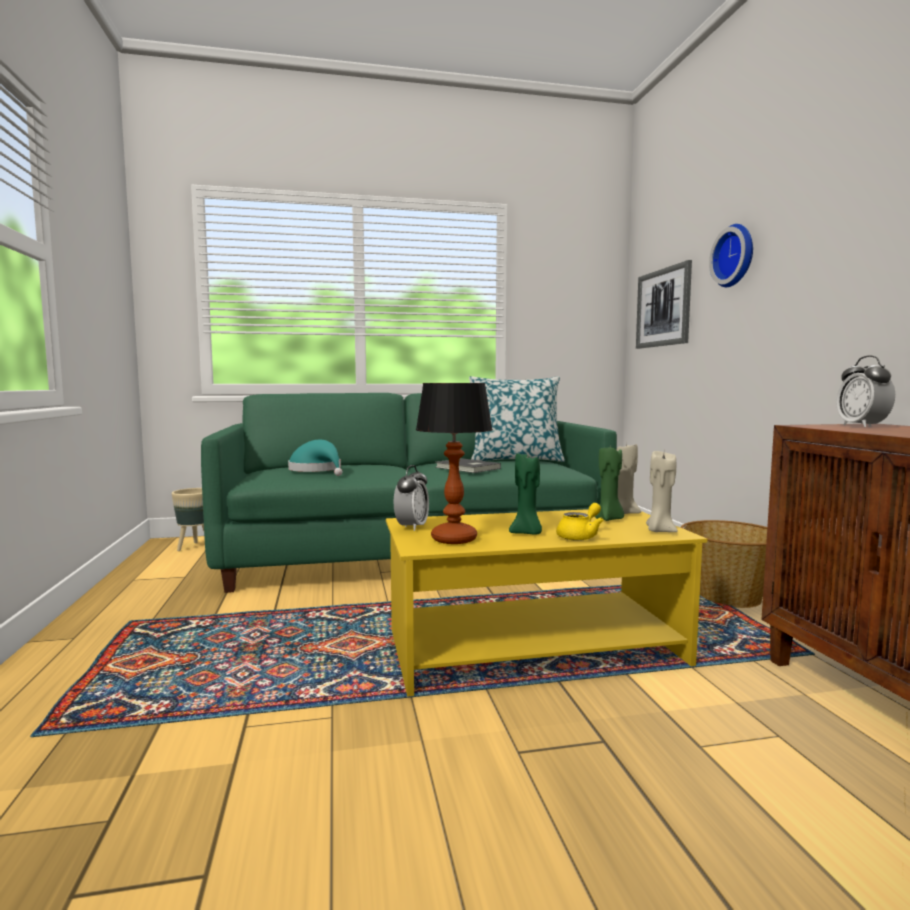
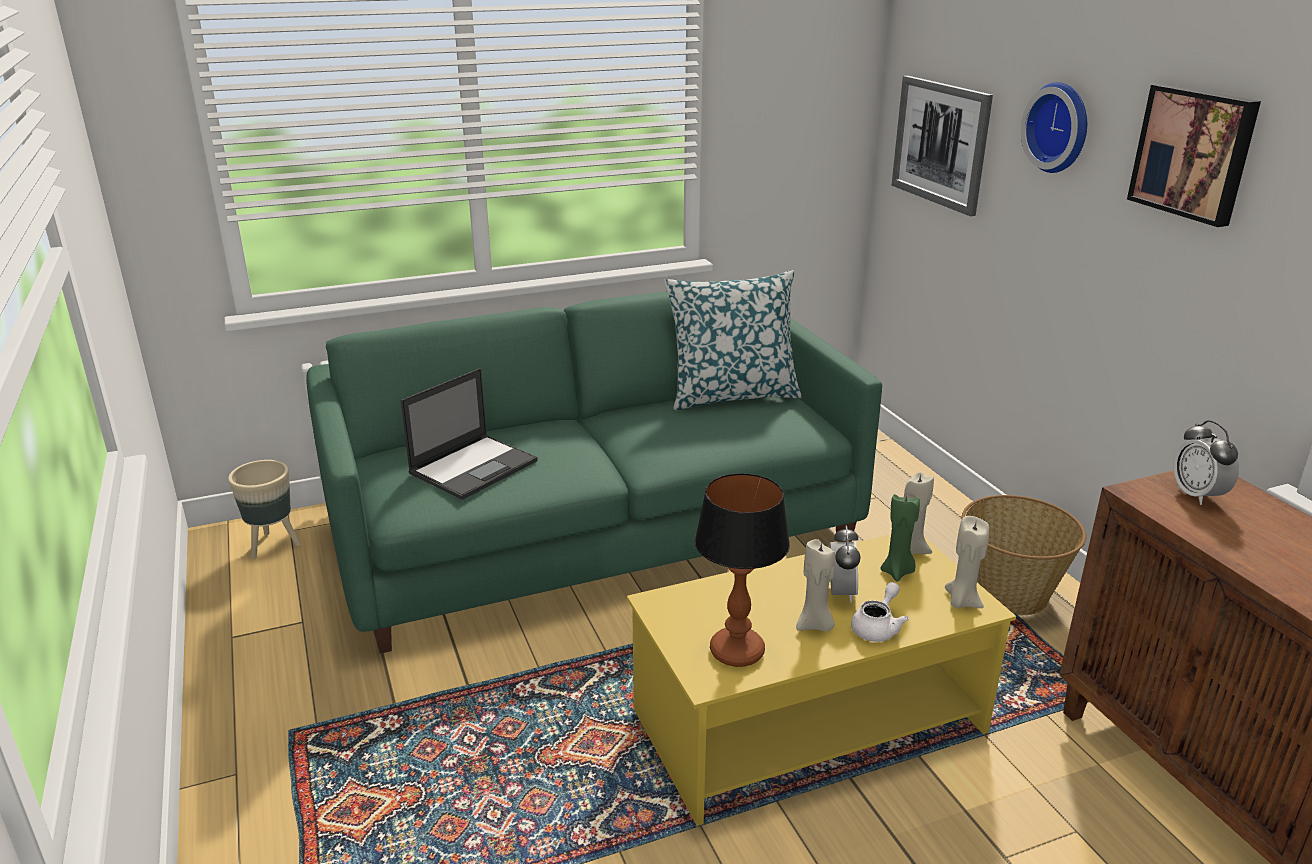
camera: 10 degrees left, 20 degrees up
(317, 470) = (474, 466): turquoise hat -> laptop
(412, 527) = (672, 622): alarm clock -> alarm clock (841, 592)
(467, 468) = (680, 439): grey book -> none
(527, 533) = (815, 625): green candle -> beige candle
(580, 536) = (877, 627): yellow teapot -> white teapot
(828, 221) = (1194, 153): none -> picture

